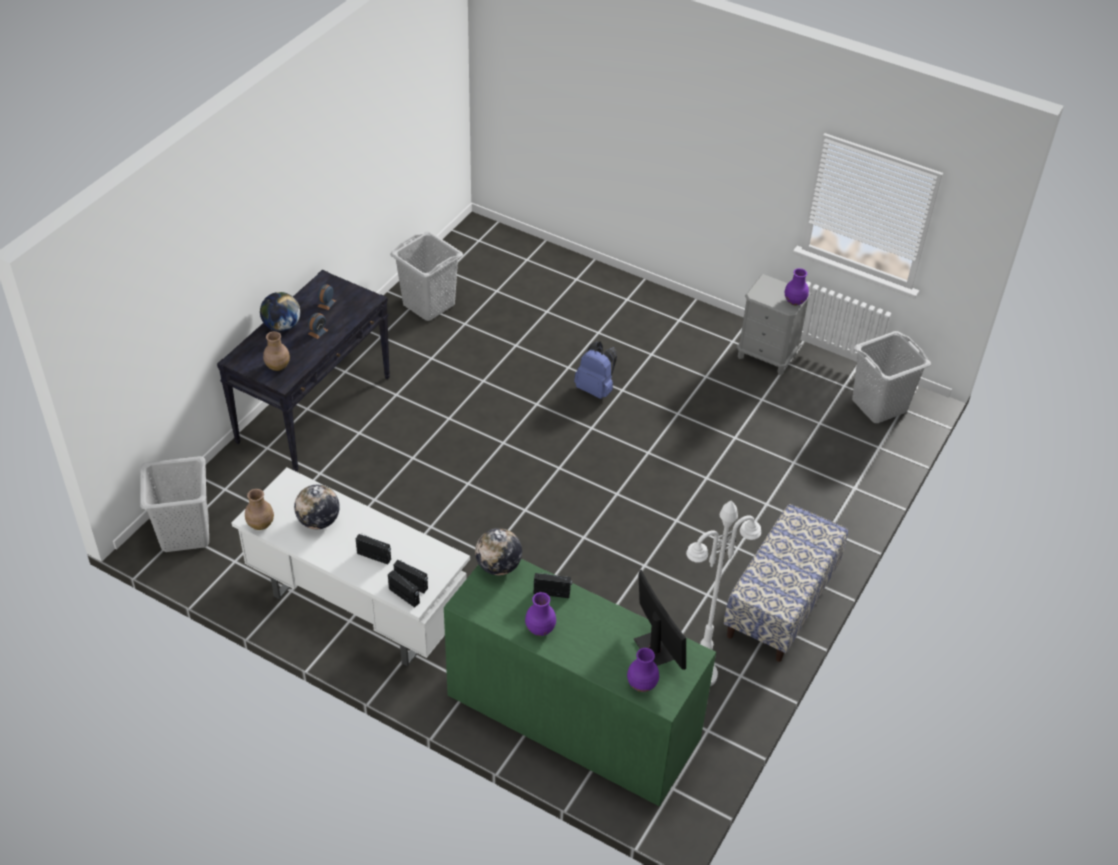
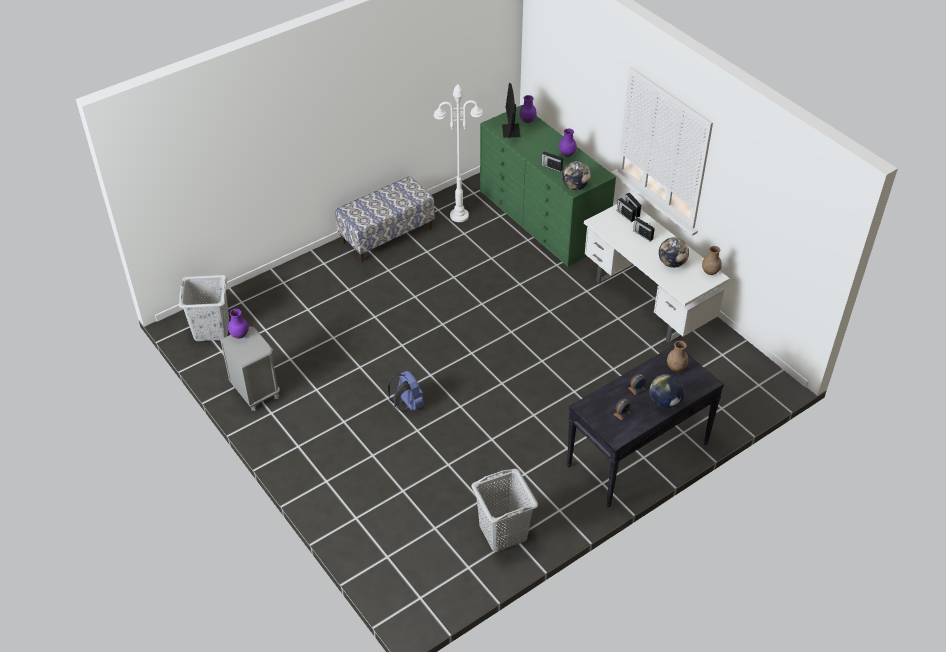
camera: 155 degrees left, 0 degrees up
(184, 532) = (755, 384): grey laundry basket -> none

